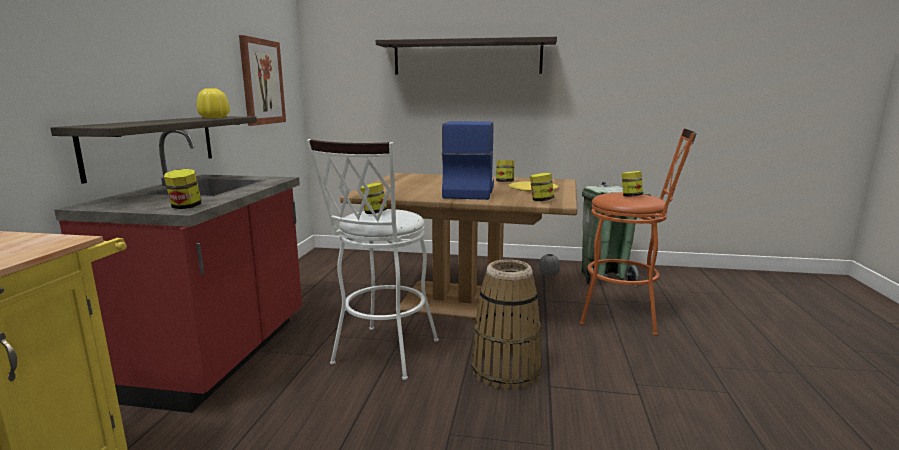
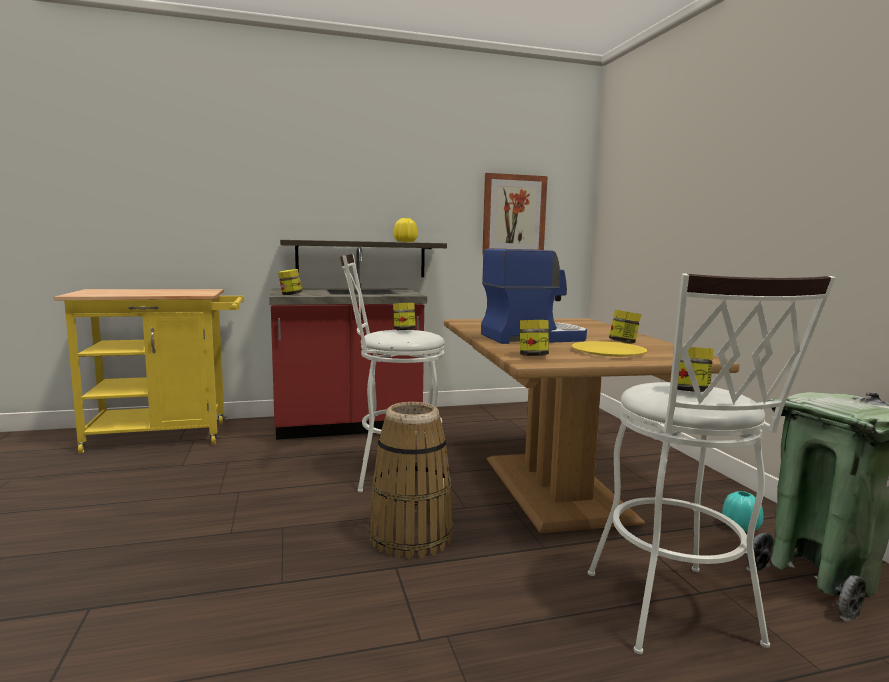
camera: 65 degrees right, 5 degrees down
(467, 57) = (729, 171): shelf -> none
(549, 274) = (740, 526): grey vase -> turquoise vase
(627, 316) = (676, 616): orange stool -> white stool

